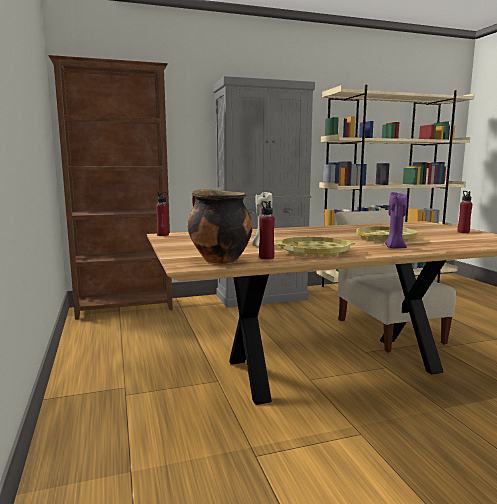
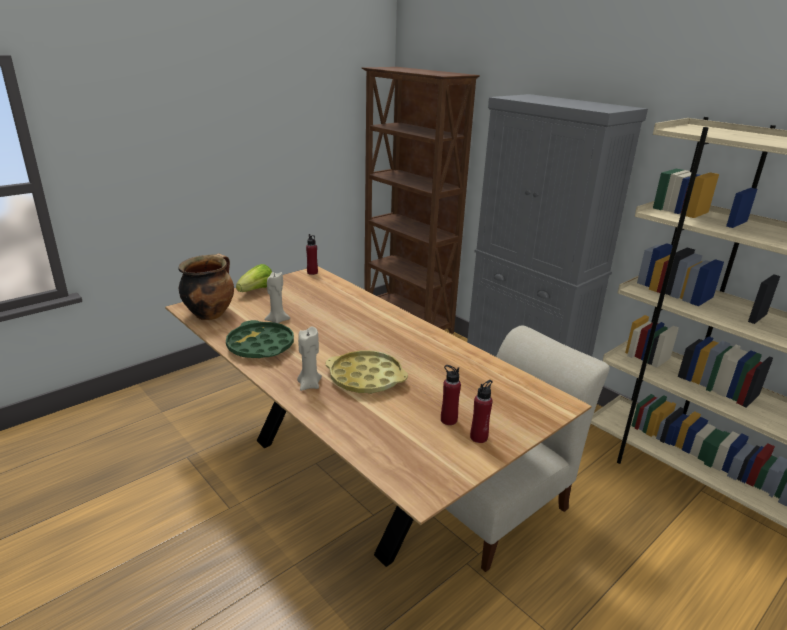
camera: 65 degrees right, 15 degrees up
(178, 247) = (256, 290): none -> lettuce
(266, 257) = (228, 329): red bottle -> red bottle (448, 420)
(314, 252) = (260, 346): yellow tray -> green tray
(394, 247) = (309, 385): purple candle -> beige candle

